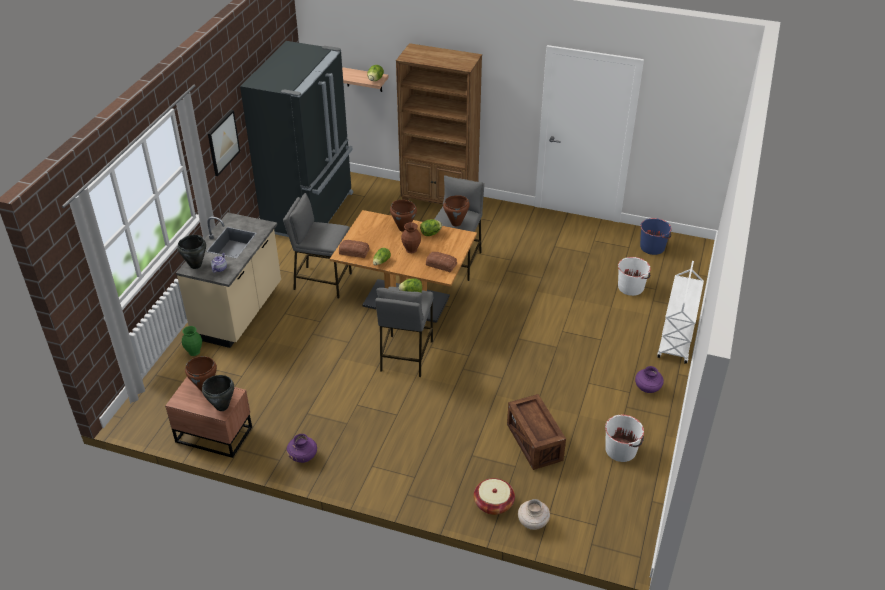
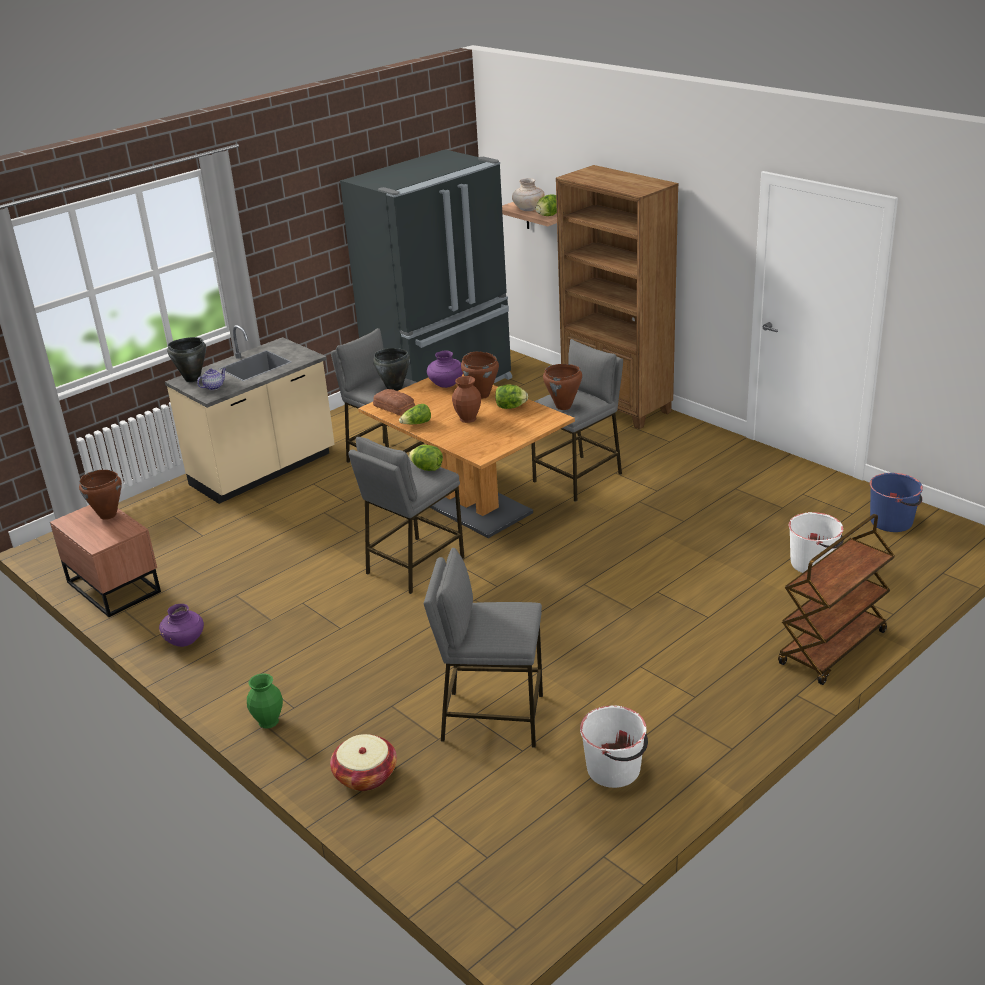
camera: 30 degrees right, 10 degrees down
(193, 352) = (177, 498): green vase -> green vase (268, 721)
(222, 407) = (104, 539): black cooking pot -> black cooking pot (394, 389)
(223, 142) = (301, 248): picture -> none
(441, 264) = (490, 442): bread -> none
(532, 522) = (397, 820): beige vase -> beige vase (528, 209)
(534, 442) = (492, 717): crate -> grey stool
(647, 388) = (728, 700): purple vase -> purple vase (446, 384)
(676, 339) = (832, 649): white cart -> brown cart

